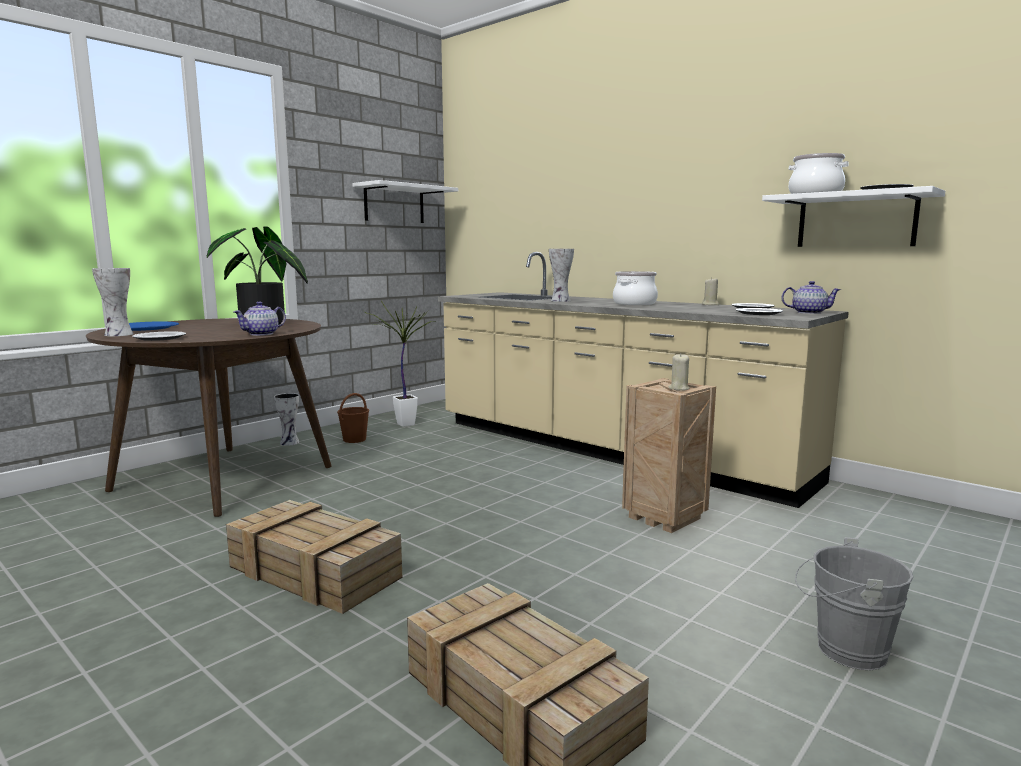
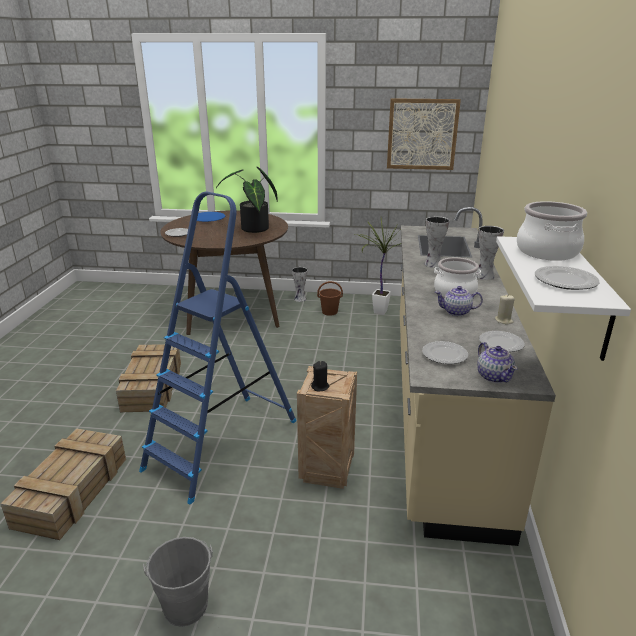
camera: 55 degrees right, 15 degrees up
(117, 334) = (180, 223): vase -> vase (483, 276)
(262, 334) = (216, 243): teapot -> teapot (457, 312)
(394, 204) = (422, 133): white shelf -> picture
(545, 557) = (222, 445): none -> blue step ladder
(678, 388) = (320, 387): beige candle -> black candle

